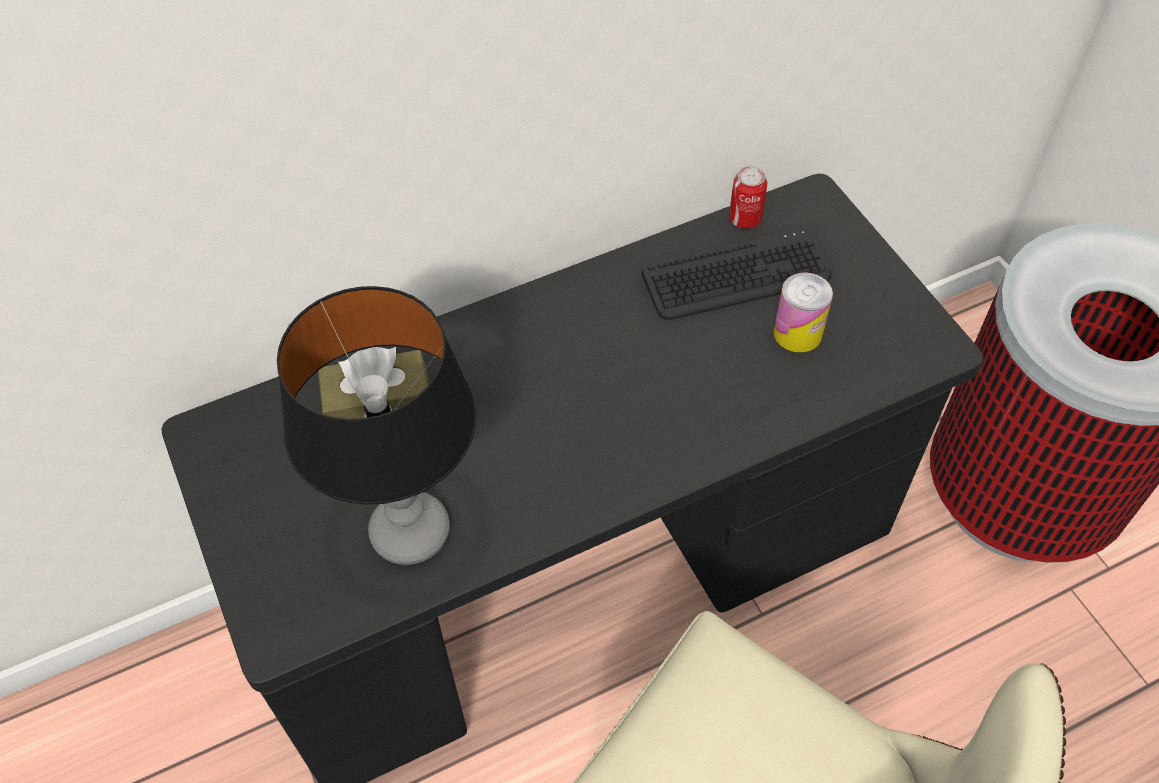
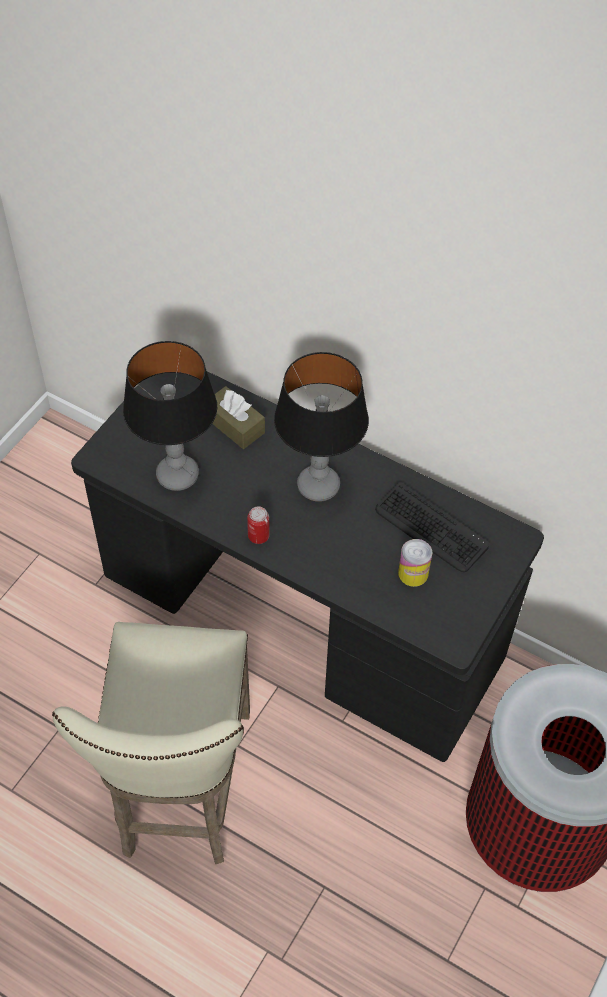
camera: 55 degrees right, 0 degrees up
(572, 362) = (318, 486): none -> table lamp
(744, 219) = (475, 513): can -> can (258, 536)

